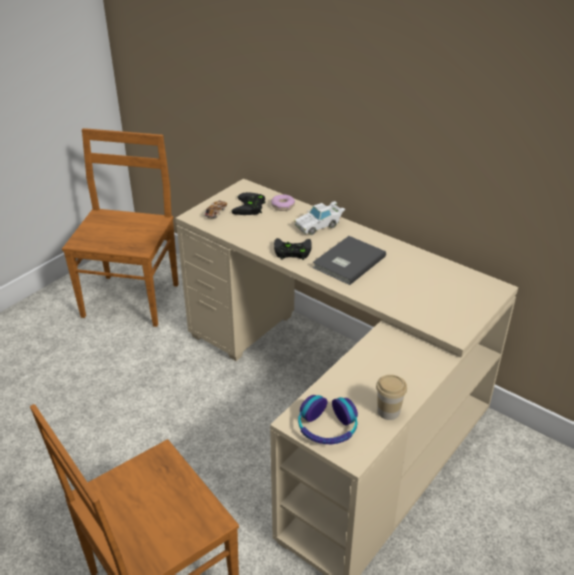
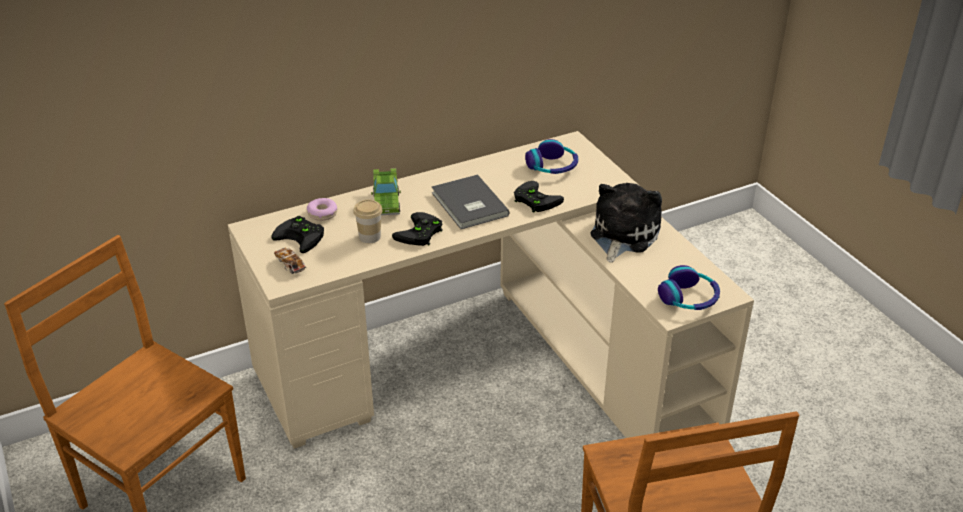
camera: 65 degrees left, 0 degrees up
(319, 226) = (386, 201): white toy car -> green toy car
(384, 292) = (534, 200): none -> black game controller
(388, 411) = (686, 258): cup -> cup (370, 237)
(391, 361) = (622, 235): none -> plush toy
(444, 288) = (552, 166): none -> headphones

